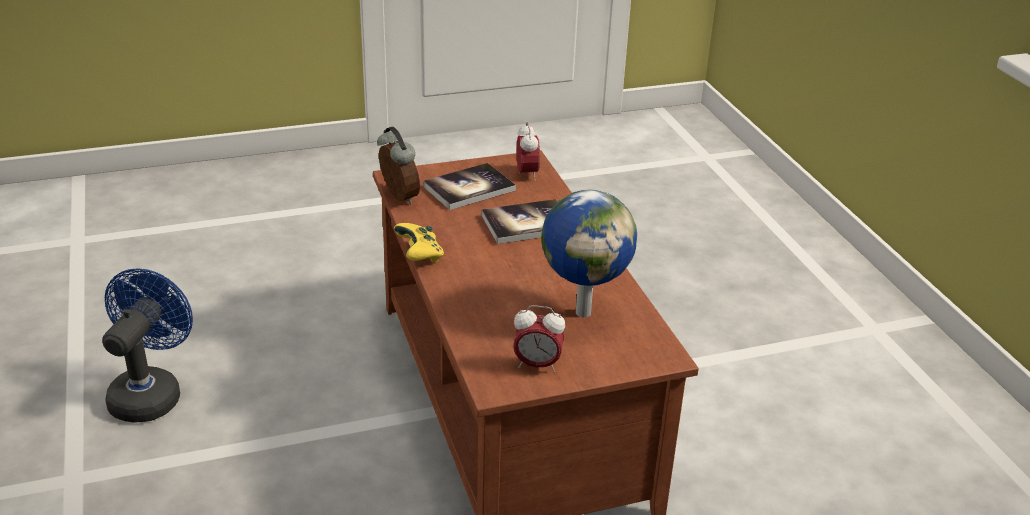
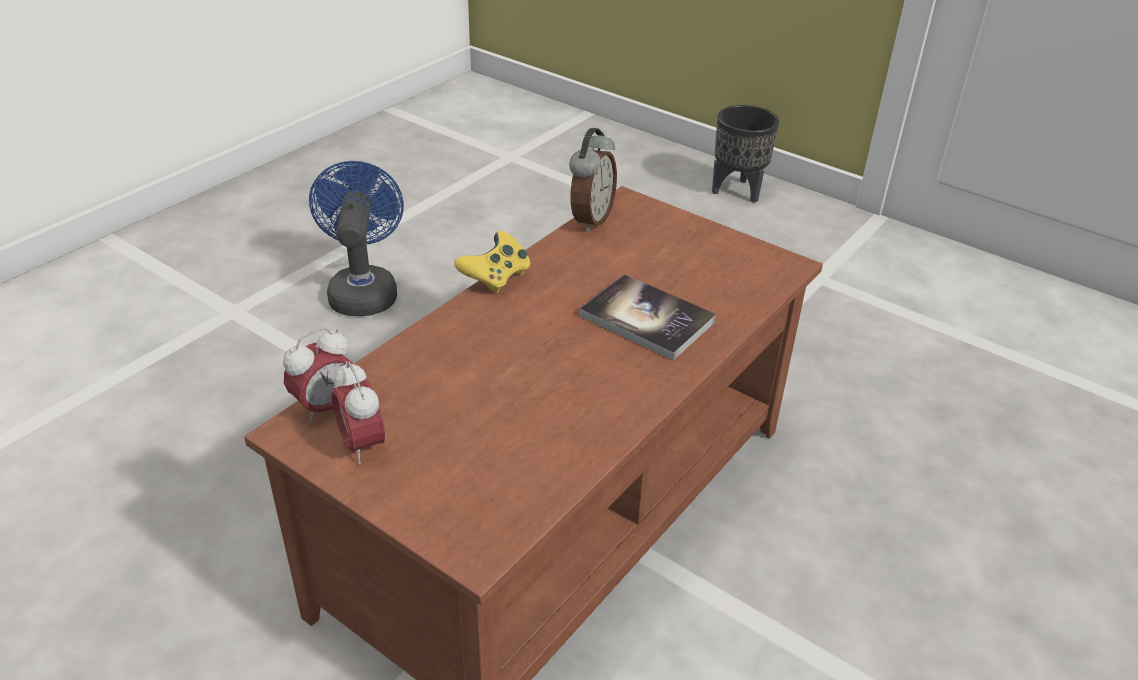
camera: 55 degrees right, 5 degrees up
(150, 393) = (363, 290): blue fan -> blue fan turned 75 degrees counterclockwise
(284, 172) = (737, 191): none -> black planter
(469, 188) = (667, 252): book -> none
(527, 174) = (752, 276): alarm clock -> alarm clock (325, 407)
(583, 311) = (507, 437): globe -> none

